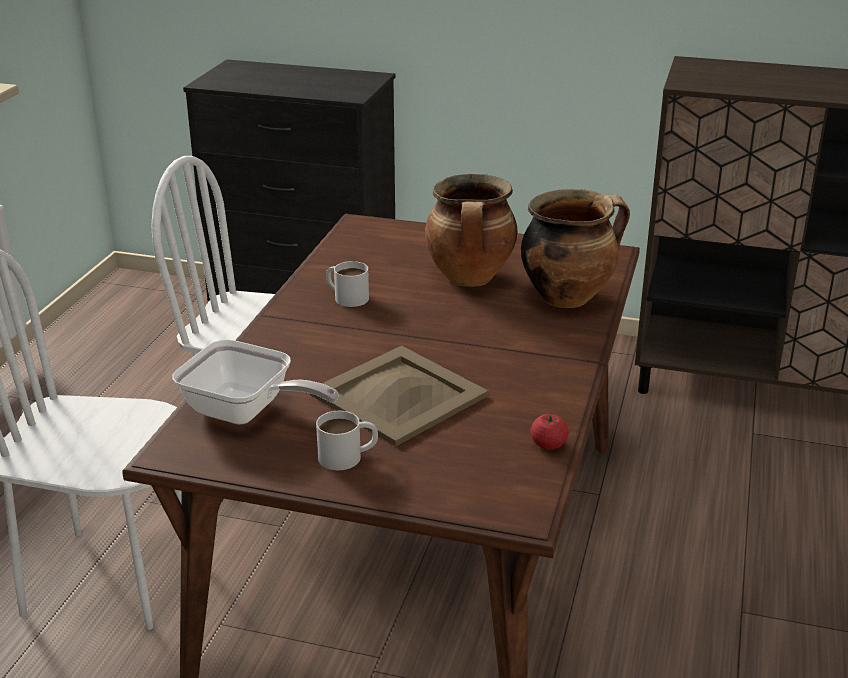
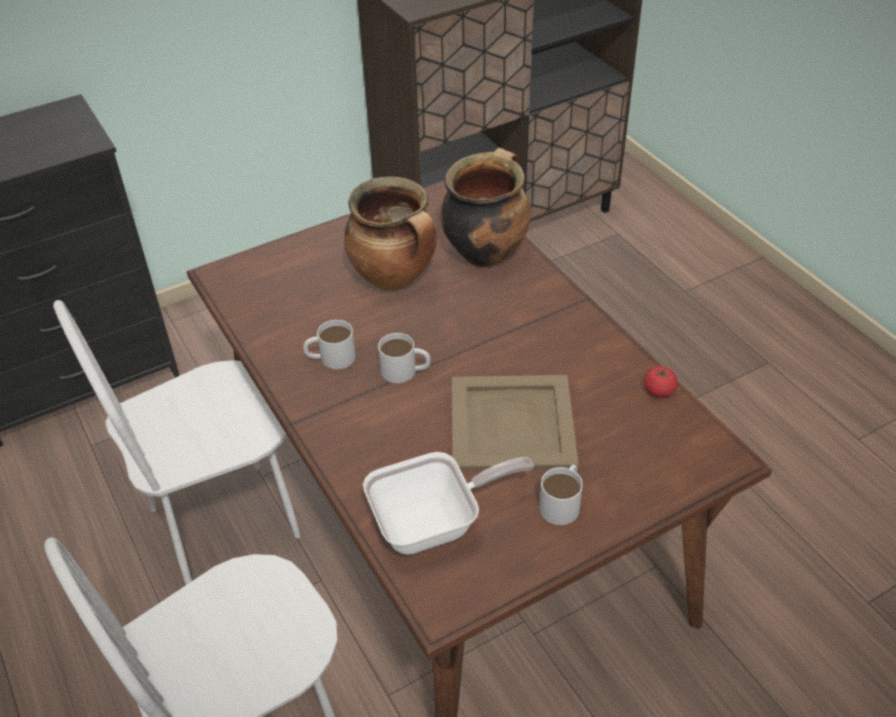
camera: 45 degrees left, 15 degrees up
(381, 329) = (405, 371): none -> white mug

